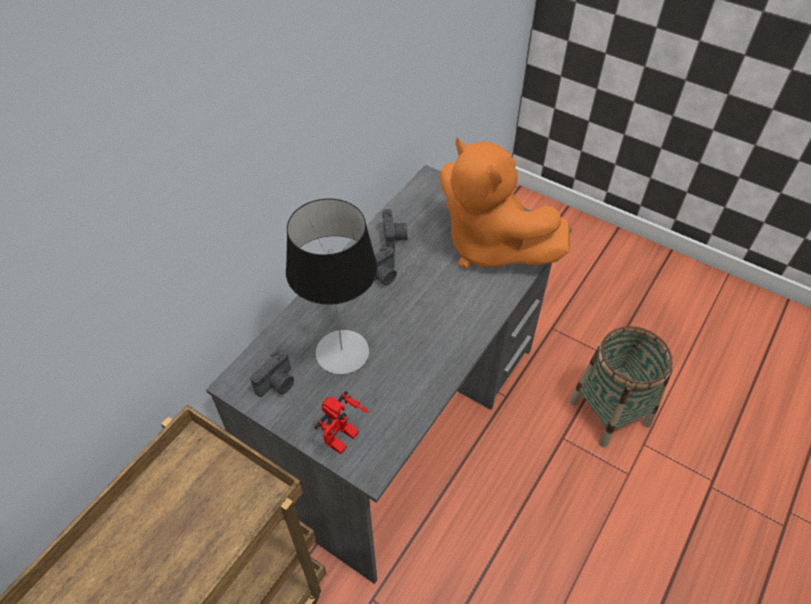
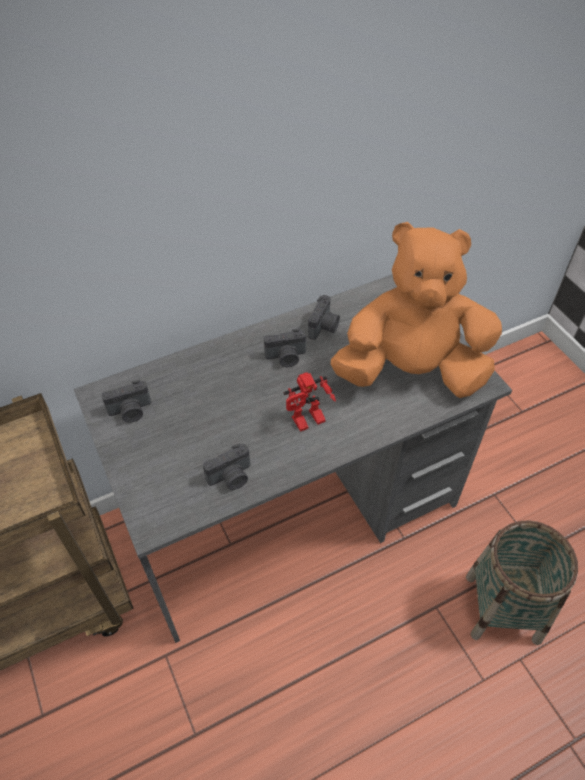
camera: 30 degrees right, 0 degrees up
(342, 352) = (203, 409): table lamp -> none
(343, 442) = (147, 489): toy robot -> toy robot (308, 423)
(408, 396) = (231, 477): none -> camera
(489, 245) = (411, 371): orange plush toy -> orange plush toy turned 105 degrees clockwise

